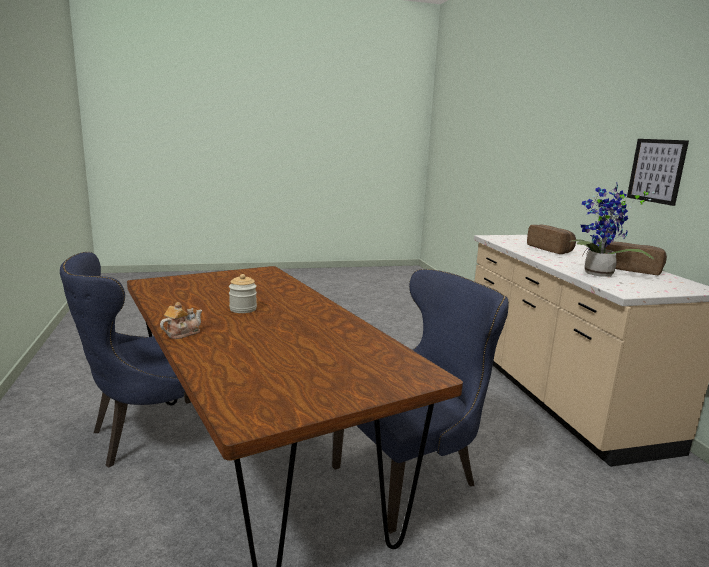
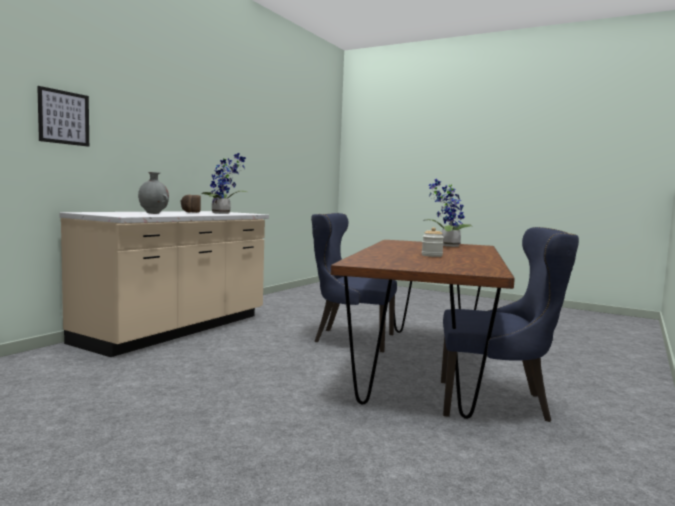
camera: 135 degrees left, 10 degrees down
(182, 333) = (486, 256): teapot -> none
(295, 375) = (447, 246): none -> potted plant
(551, 249) = (153, 213): bread -> grey vase
(656, 171) = (155, 145): picture -> picture (64, 117)

